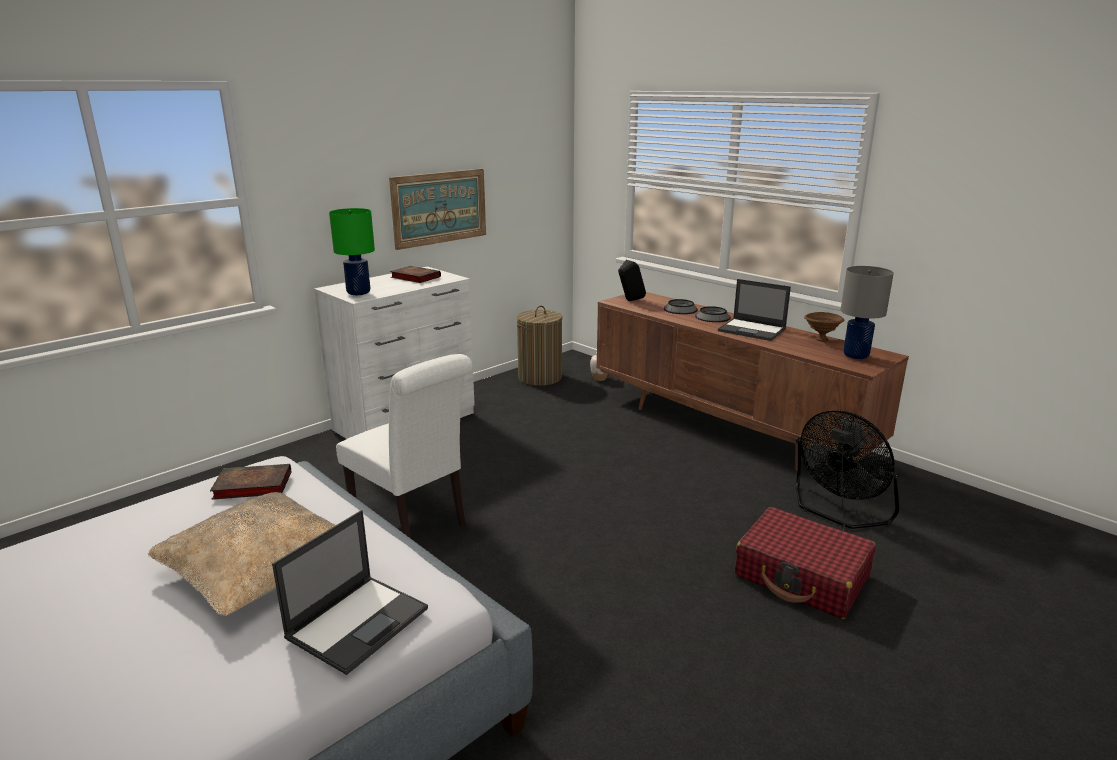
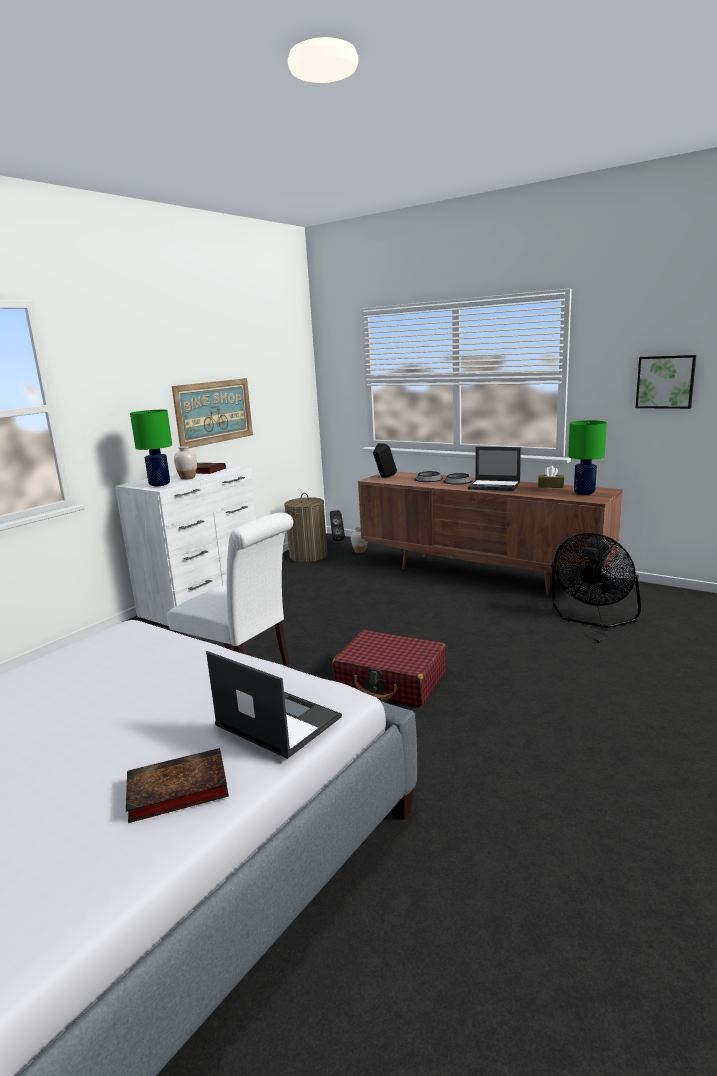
camera: 10 degrees left, 5 degrees down
(250, 486) = (115, 643): book -> book (175, 791)
(259, 567) = (158, 698): beige pillow -> none
(359, 622) = (277, 721): laptop -> laptop turned 75 degrees counterclockwise
(393, 286) = (187, 478): none -> white vase
(579, 360) = (337, 540): none -> black speaker
(802, 576) = (586, 666): red suitcase -> red suitcase (391, 681)
(820, 339) = (550, 486): brown bowl -> brown tissue box
(856, 357) = (584, 493): grey table lamp -> green table lamp
(983, 227) = (665, 382): none -> picture

